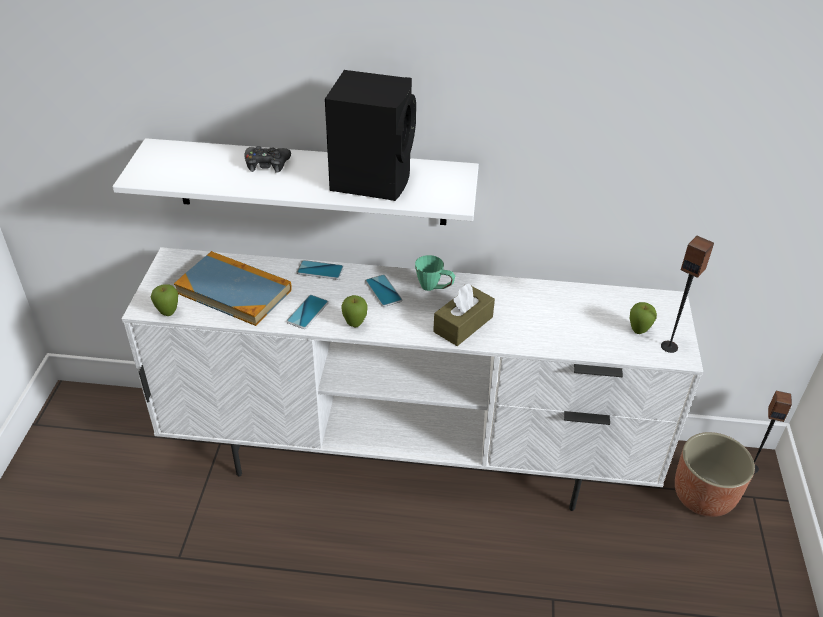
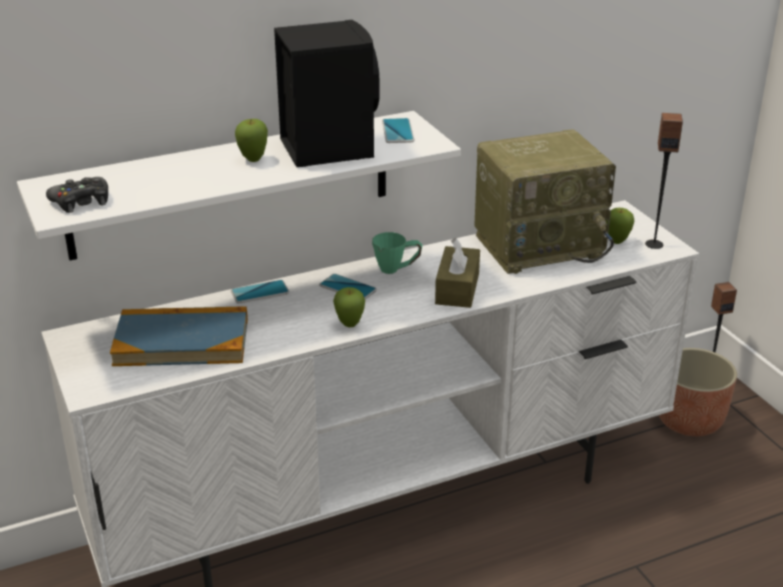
camera: 30 degrees left, 10 degrees down
(168, 313) = (124, 387): apple -> apple (253, 160)
(267, 164) = (198, 165): black game controller -> black game controller (81, 202)
(307, 312) = (287, 332): phone -> phone (397, 131)
(568, 308) = (539, 244): none -> radio

